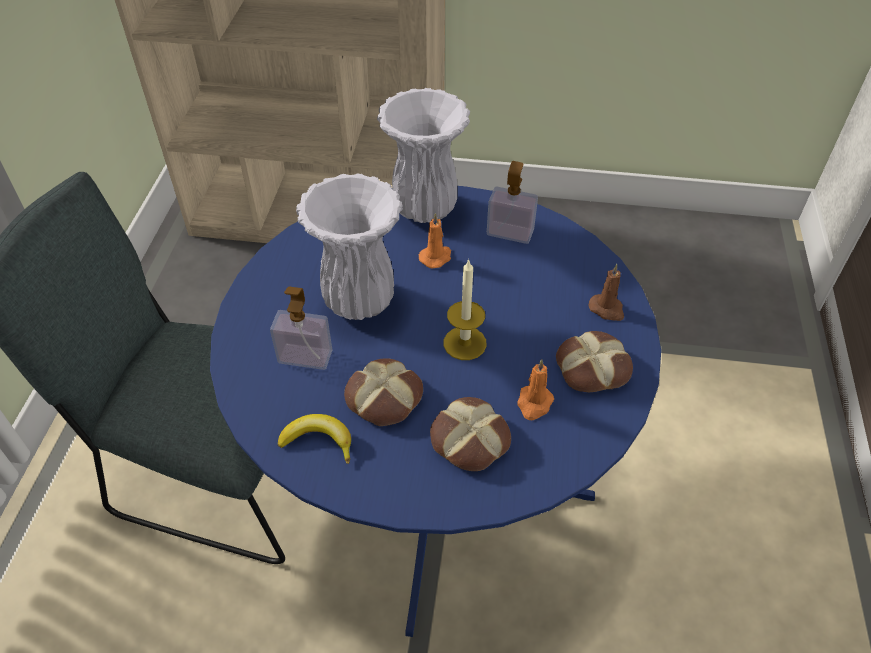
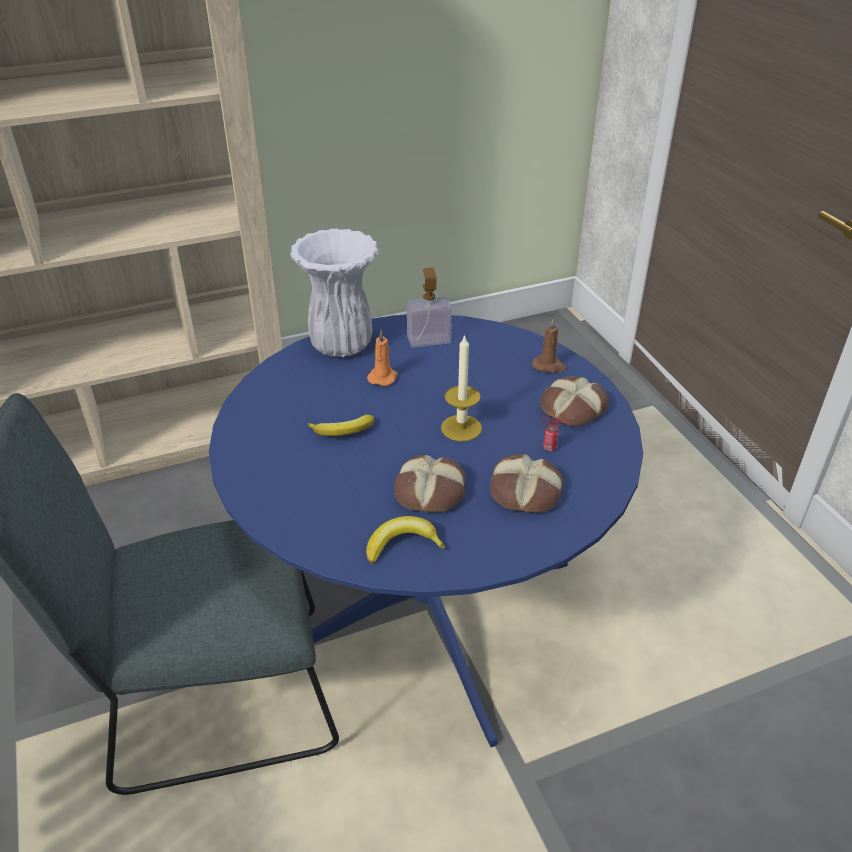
camera: 30 degrees left, 10 degrees down
(305, 357) = (333, 489): soap dispenser -> none
(357, 301) = (343, 432): white vase -> banana
(534, 403) = (551, 448): orange candle -> can

